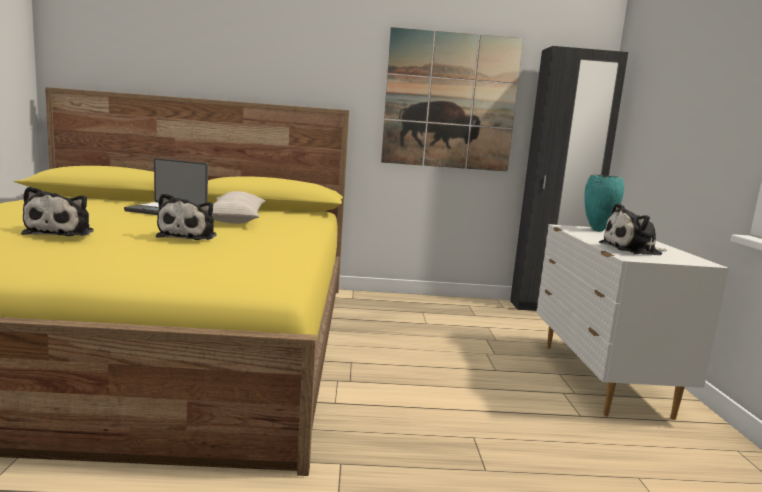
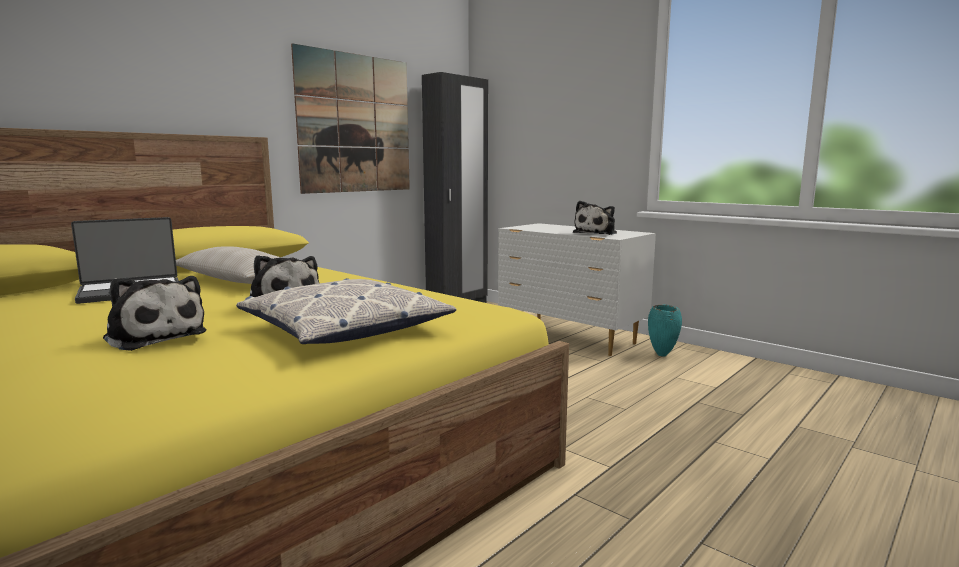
camera: 45 degrees left, 0 degrees up
(139, 258) = (345, 328): none -> pillow
(598, 231) = (536, 226): turquoise vase -> turquoise vase (663, 355)

